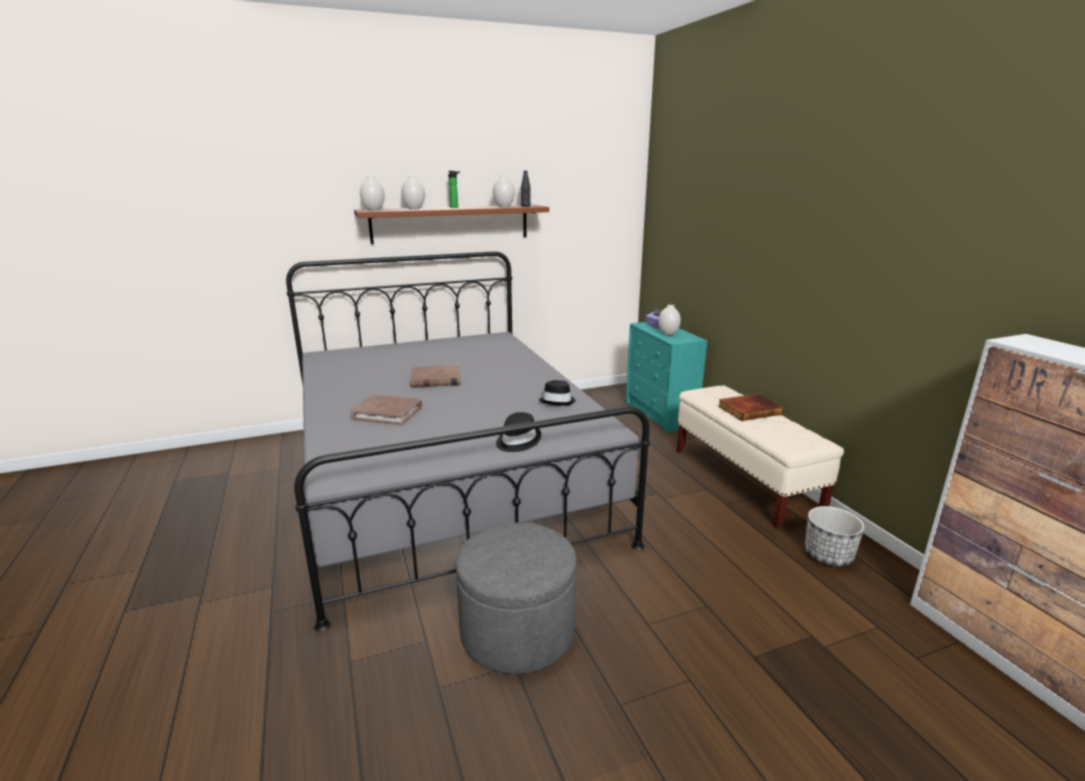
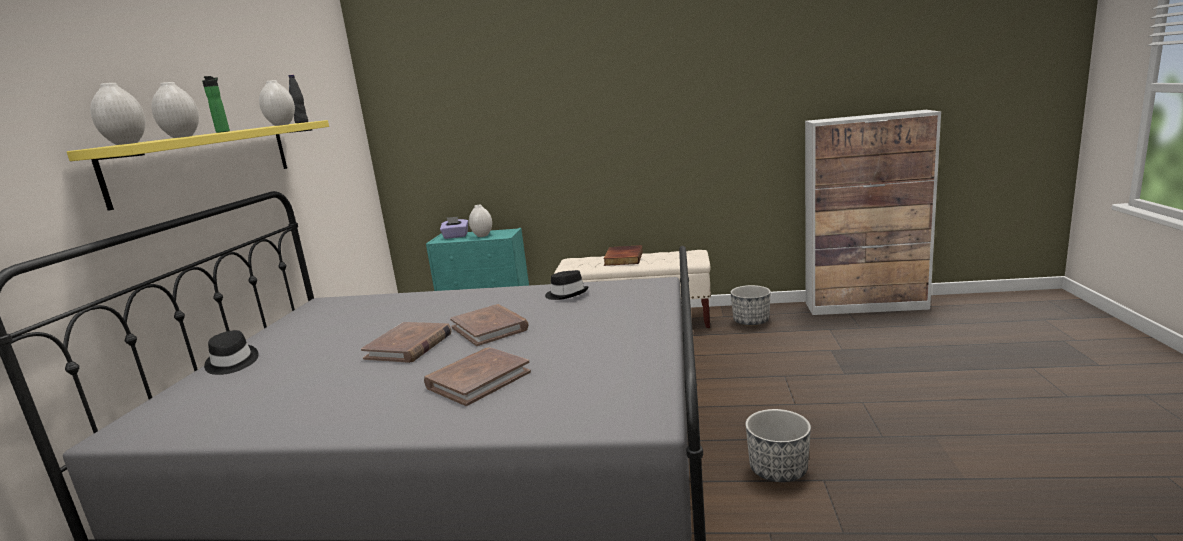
camera: 60 degrees left, 5 degrees down
(451, 223) = (206, 160): brown shelf -> yellow shelf
(474, 393) = (490, 328): none -> brown book
(517, 441) = (642, 318): black hat -> black hat (231, 363)
(517, 631) = (778, 470): grey ottoman -> planter

